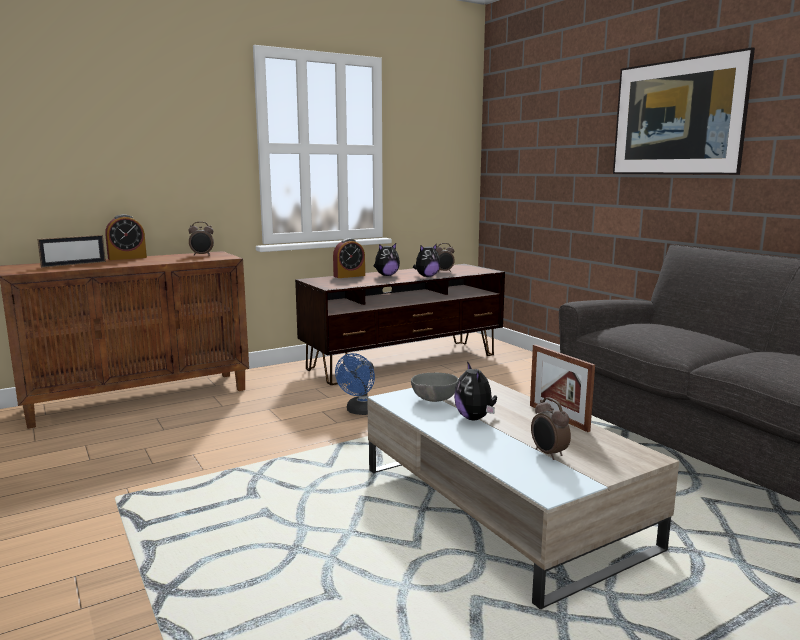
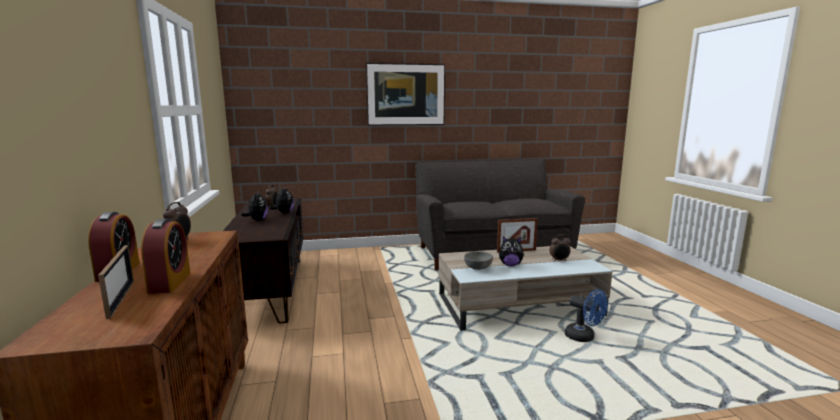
camera: 70 degrees left, 0 degrees up
(349, 276) = (236, 228): alarm clock -> alarm clock (170, 282)
(360, 412) = (358, 319): blue fan -> blue fan (584, 337)

